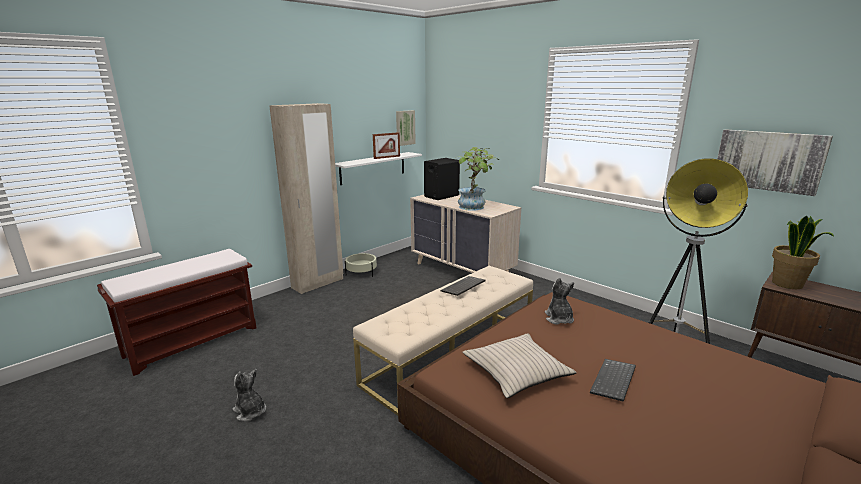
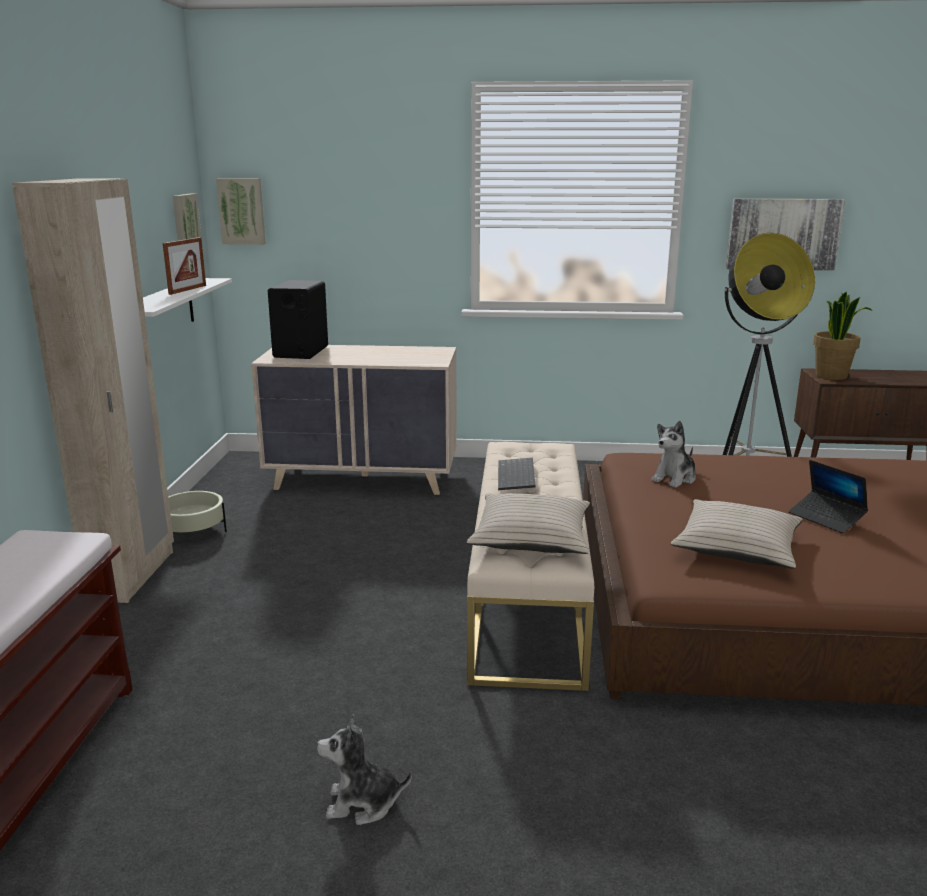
camera: 40 degrees left, 0 degrees up
(410, 320) = (532, 537): none -> beige pillow
(439, 120) = (242, 211): none -> picture
(475, 207) = (394, 358): potted plant -> none
(559, 319) = (674, 478): plush toy -> plush toy turned 90 degrees counterclockwise
(614, 381) = (826, 518): keyboard -> laptop

